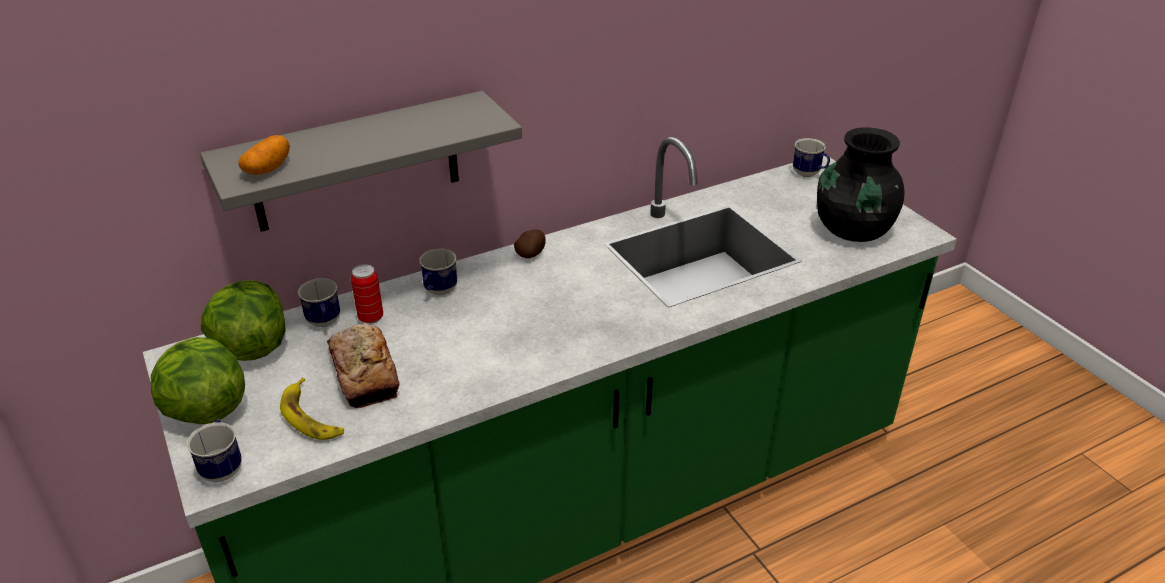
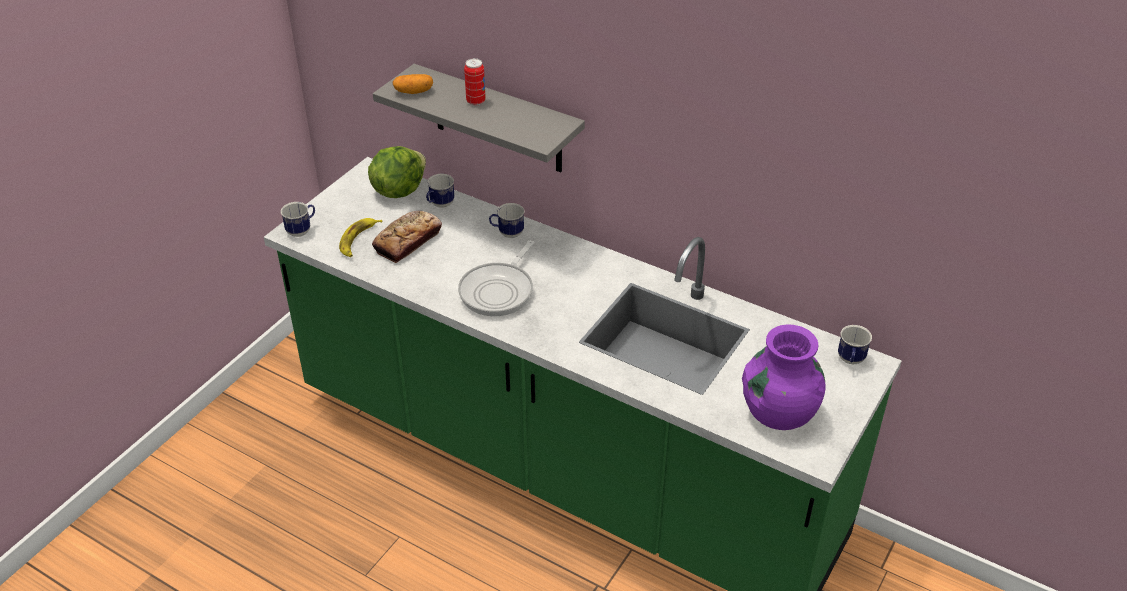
camera: 60 degrees right, 5 degrees up
(205, 409) = (338, 202): lettuce -> none
(371, 317) = (459, 219): can -> can (476, 101)
(531, 254) = (585, 254): potato -> none
(533, 332) = (499, 291): none -> frying pan
(853, 230) = (779, 413): black vase -> purple vase

